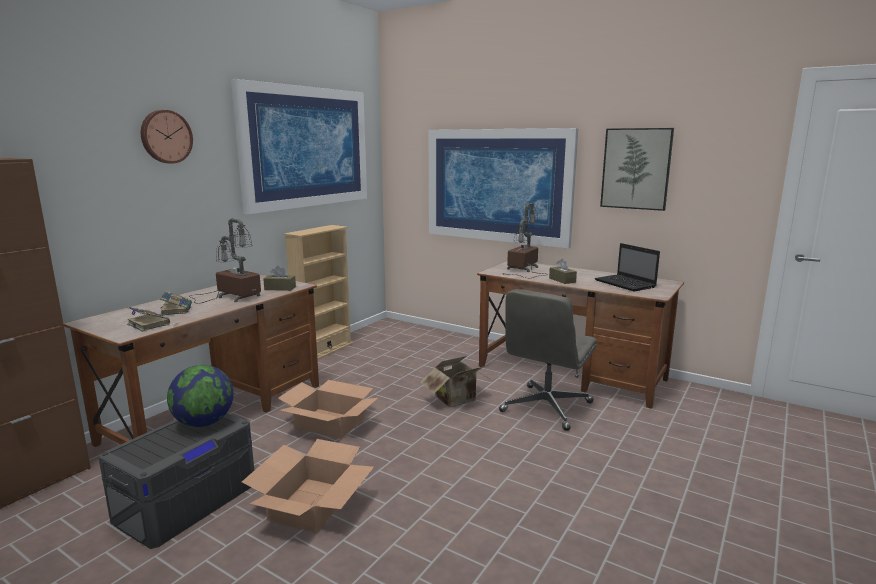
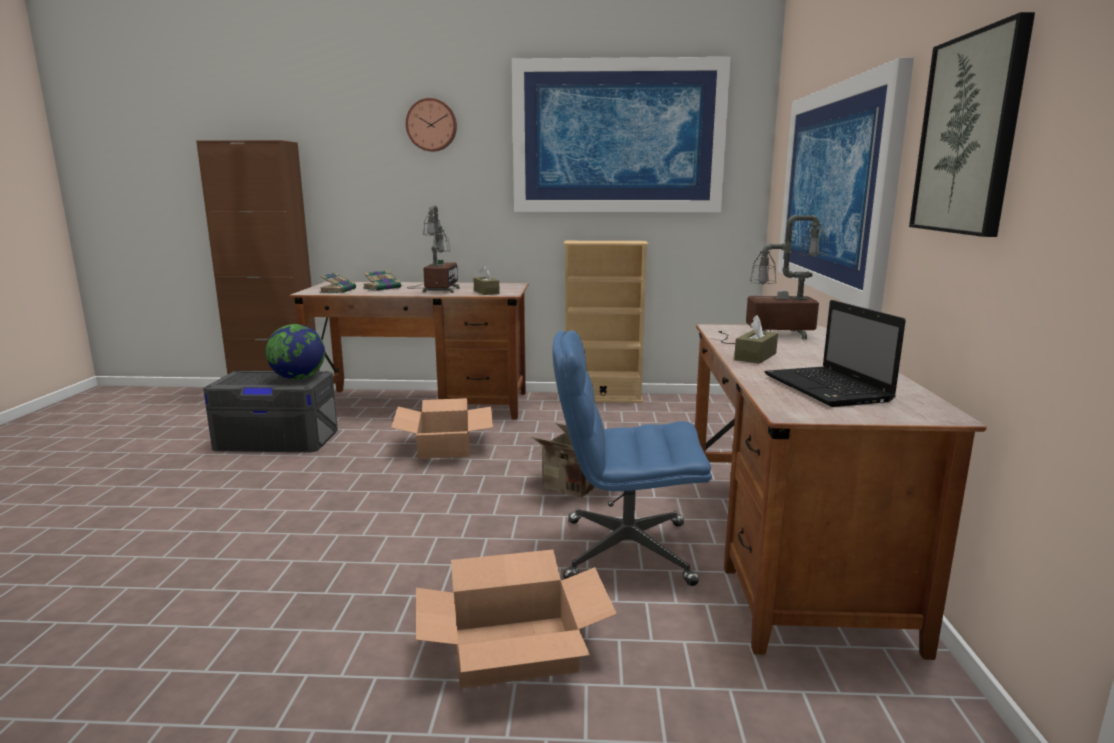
camera: 60 degrees right, 0 degrees up
(311, 504) = (292, 480): cardboard box -> cardboard box (514, 650)
(546, 408) = (625, 551): grey office chair -> blue office chair
(626, 284) = (828, 389): laptop -> laptop turned 45 degrees counterclockwise

